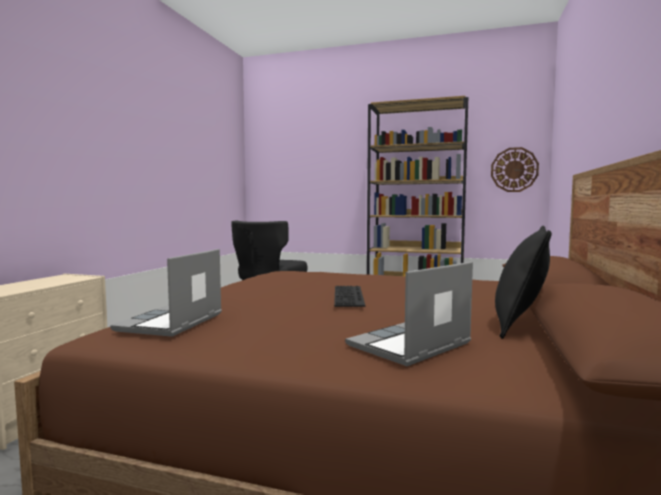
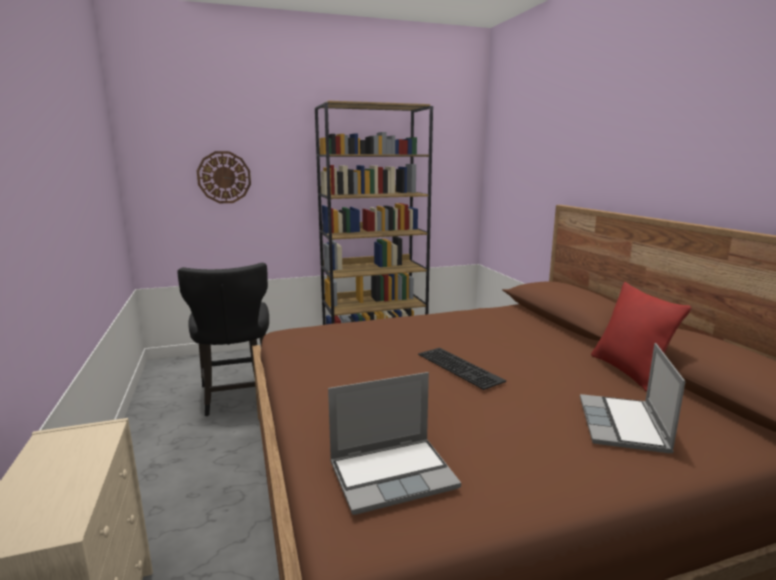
camera: 35 degrees left, 10 degrees up
(171, 323) = (393, 474): laptop -> laptop turned 90 degrees counterclockwise
(514, 169) = (454, 178): wall clock -> wall clock (224, 177)
(519, 325) = (628, 372): black pillow -> red pillow

